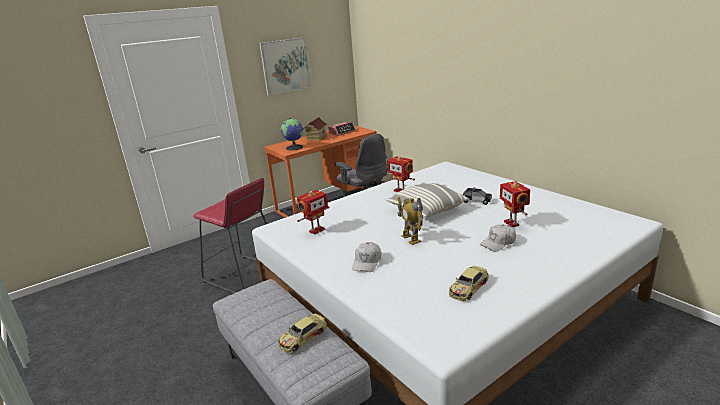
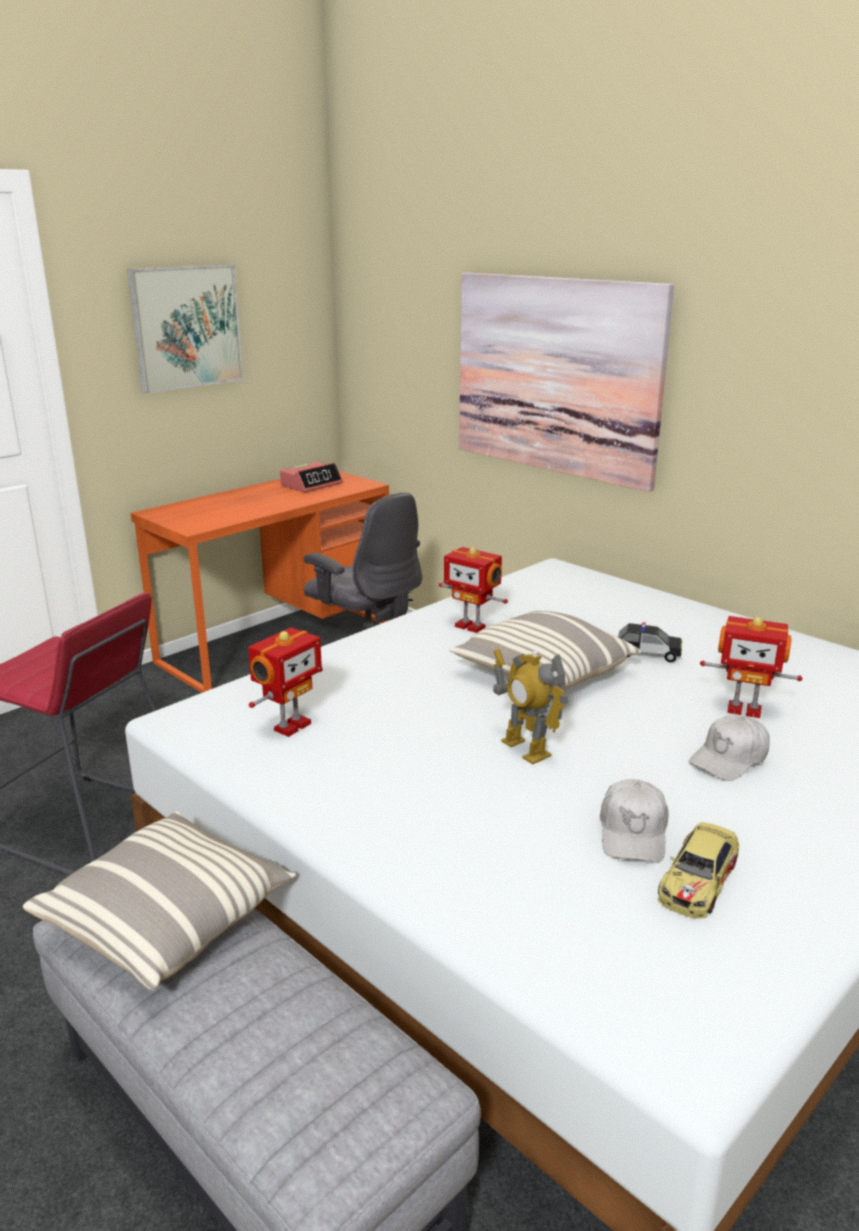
camera: 10 degrees left, 0 degrees up
(261, 301) = (167, 919): none -> pillow
(294, 147) = (207, 517): globe -> none
(303, 337) = (295, 1025): toy car -> none
(316, 138) = (253, 496): toy house -> none
(367, 262) = (436, 813): white cap -> white cap (633, 833)
(444, 79) = (556, 376): none -> picture
(512, 223) = (744, 709): toy robot -> toy robot turned 45 degrees counterclockwise

